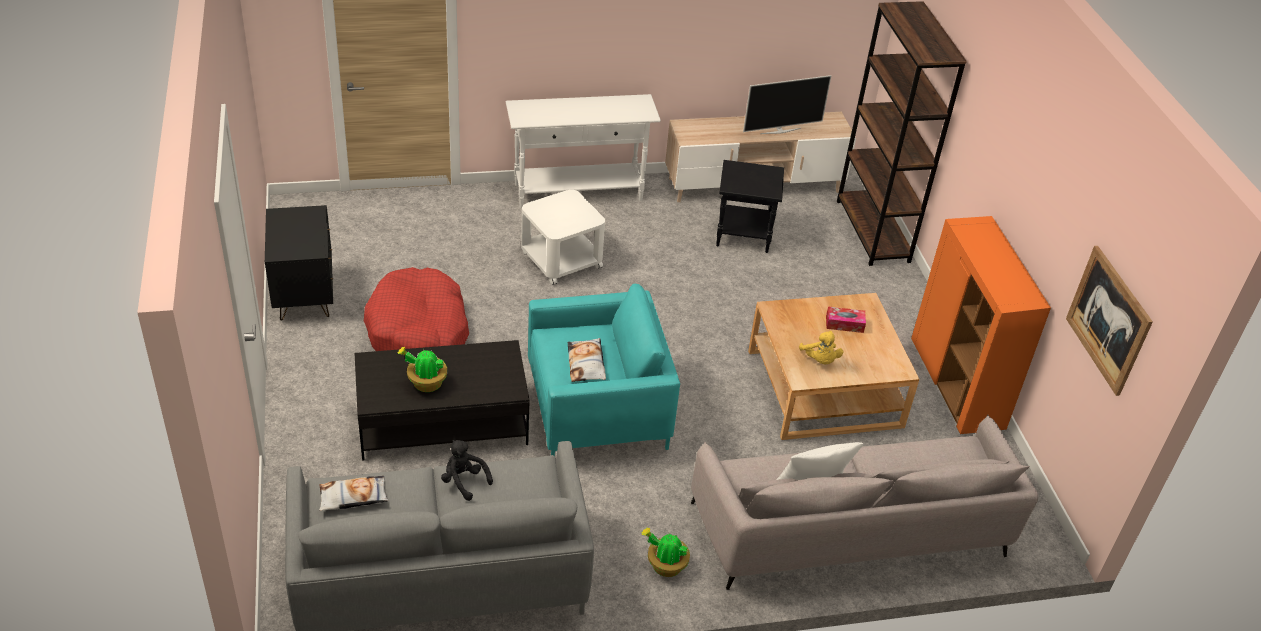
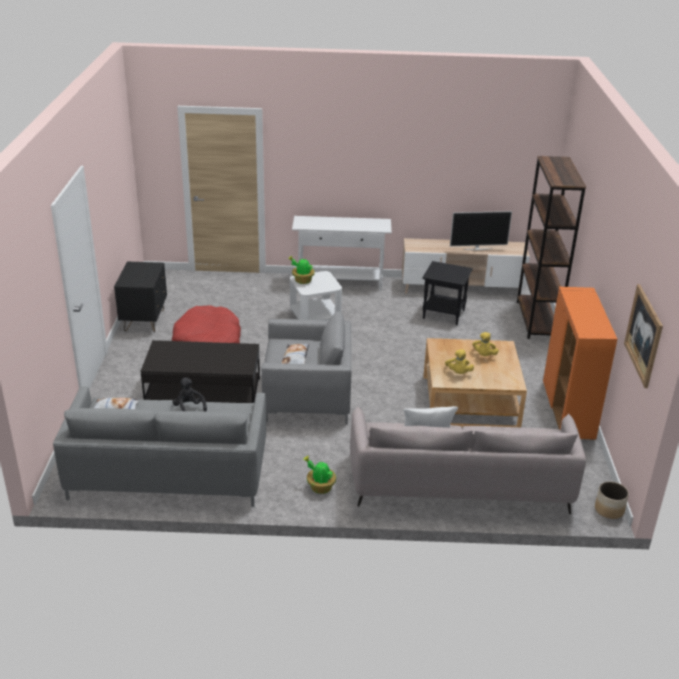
camera: 15 degrees right, 10 degrees down
(426, 383) = (190, 359): potted plant -> potted plant (302, 280)
(598, 409) = (308, 397): turquoise armchair -> grey armchair
(844, 324) = (484, 355): tissue box -> yellow plush toy
(1051, 543) = (609, 510): none -> planter

